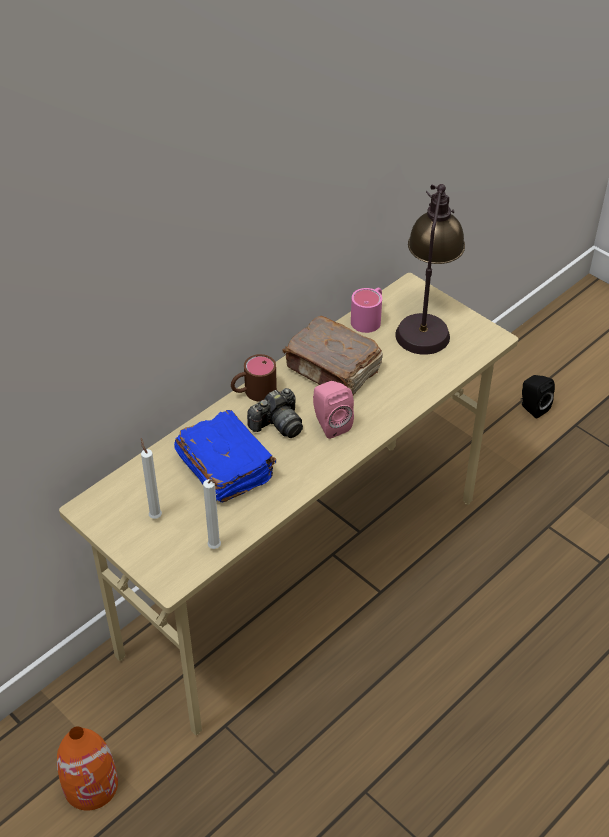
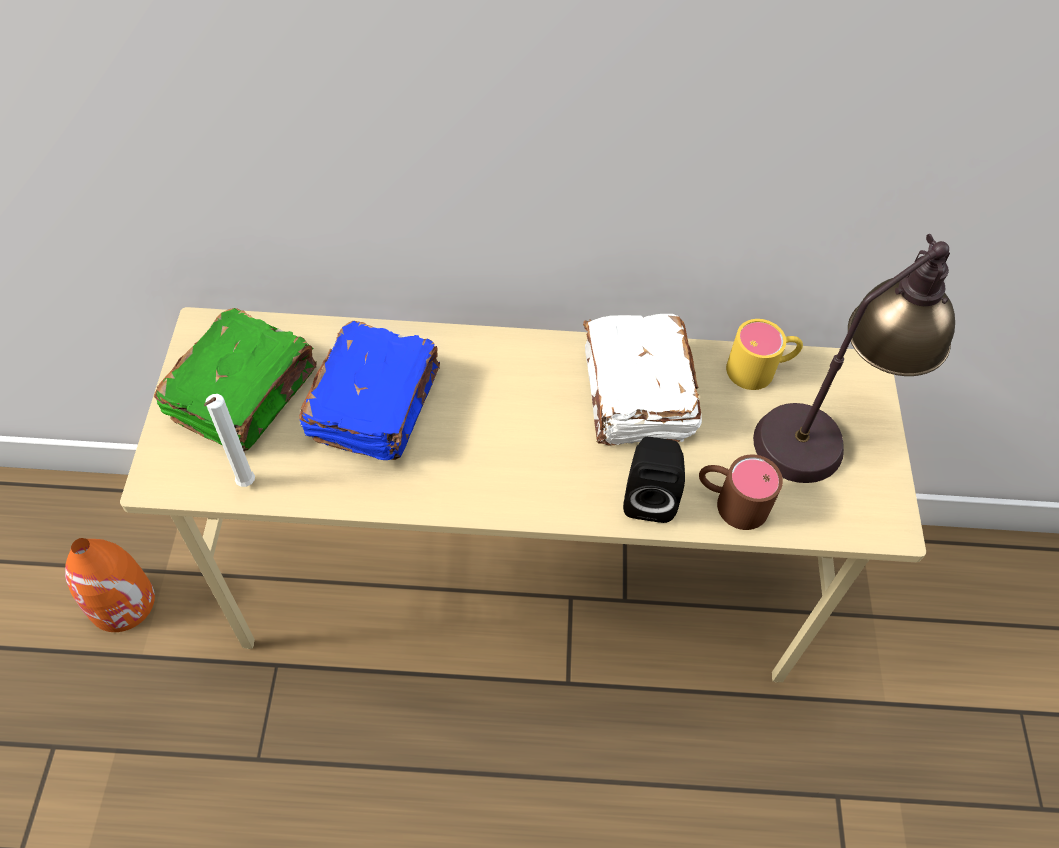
camera: 45 degrees right, 10 degrees up
(155, 515) = (245, 394): white candle -> green book
(253, 392) = (516, 346): brown mug -> brown mug (730, 501)
(277, 424) = (491, 405): camera -> none
(330, 424) = (545, 456): pink speaker -> none
(333, 370) = (635, 395): brown book -> white book
(369, 318) = (761, 369): pink mug -> yellow mug
(532, 408) = (988, 643): black speaker -> black speaker (649, 496)

